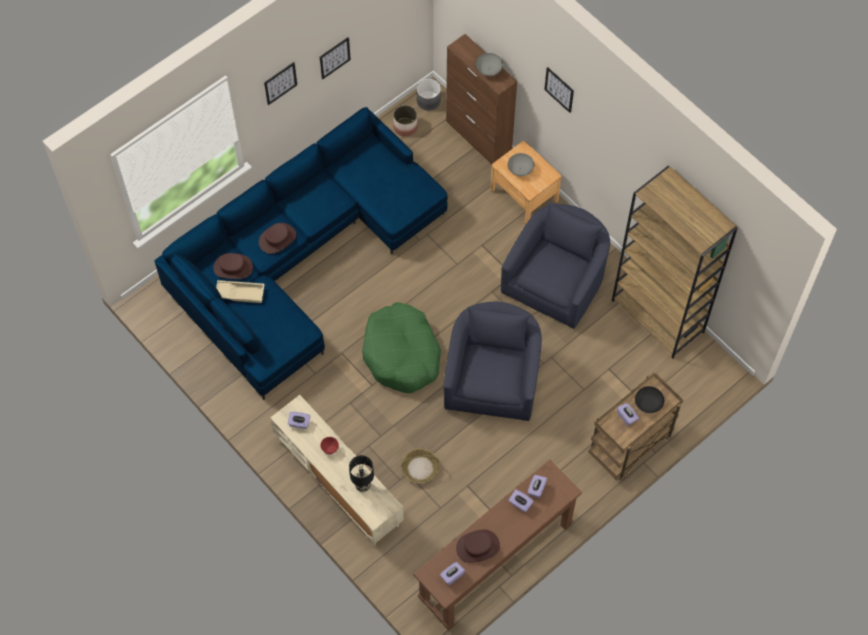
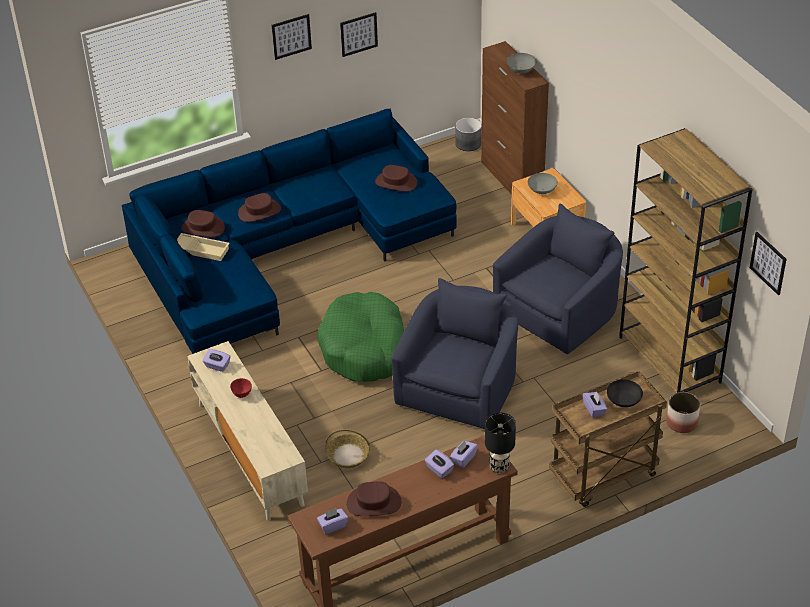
camera: 15 degrees right, 20 degrees down
(363, 486) = (265, 434): black table lamp -> black table lamp (499, 467)
(389, 182) = (396, 182): none -> brown hat
(405, 127) = (436, 161): planter -> planter (681, 423)
(559, 89) = (586, 74): picture -> picture (768, 263)

